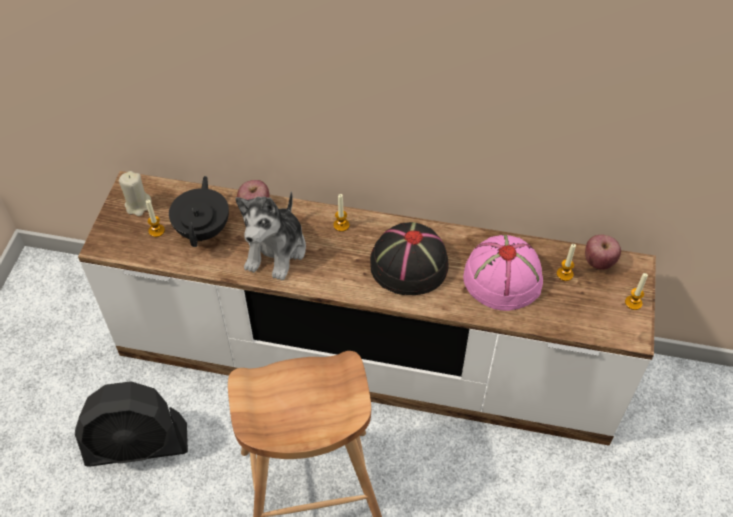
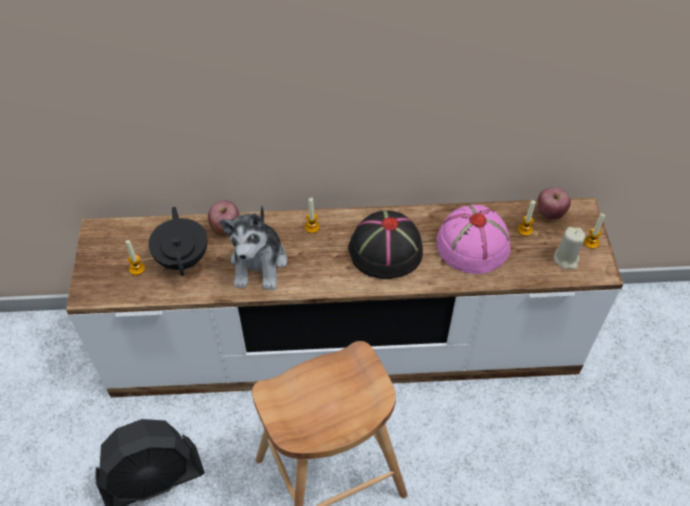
camera: 15 degrees left, 0 degrees up
(138, 205) = (111, 248): beige candle -> beige candle (566, 259)

